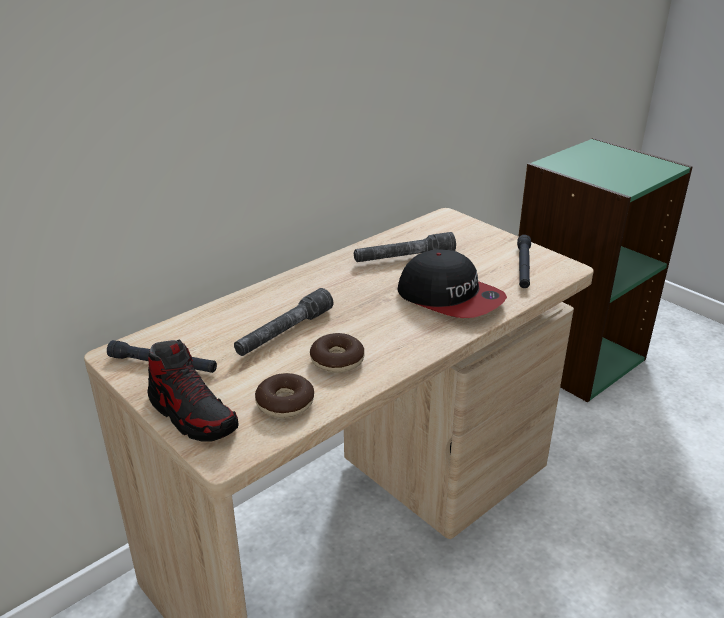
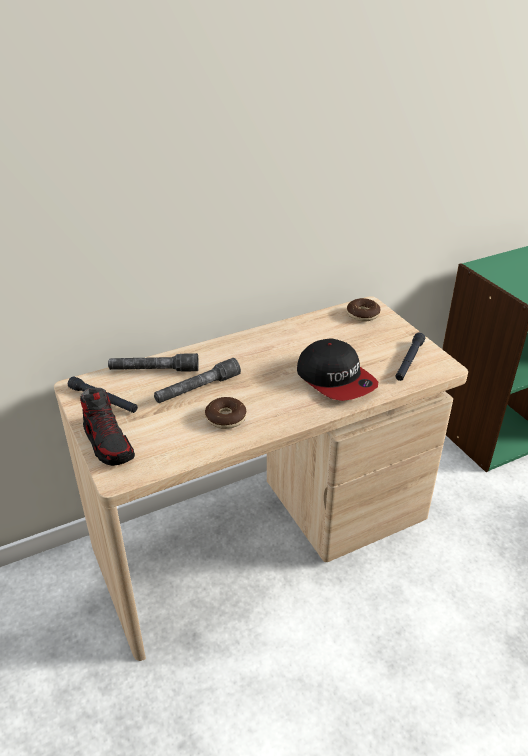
camera: 15 degrees right, 5 degrees up
(285, 403) = (174, 446): donut -> donut (362, 315)
(404, 258) = (316, 338): grey flashlight -> grey flashlight (154, 370)

